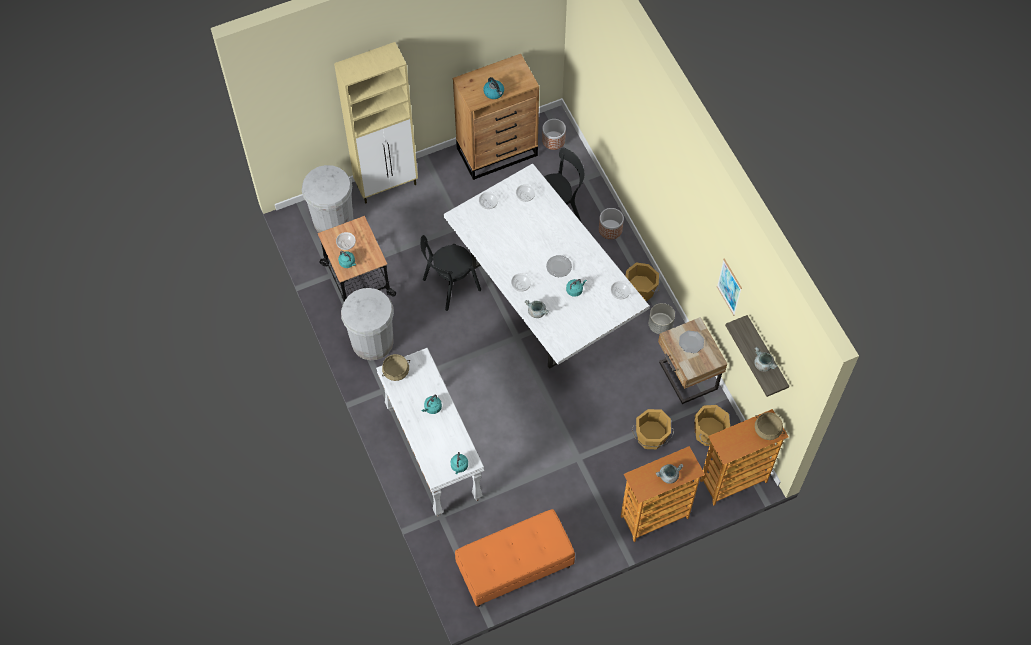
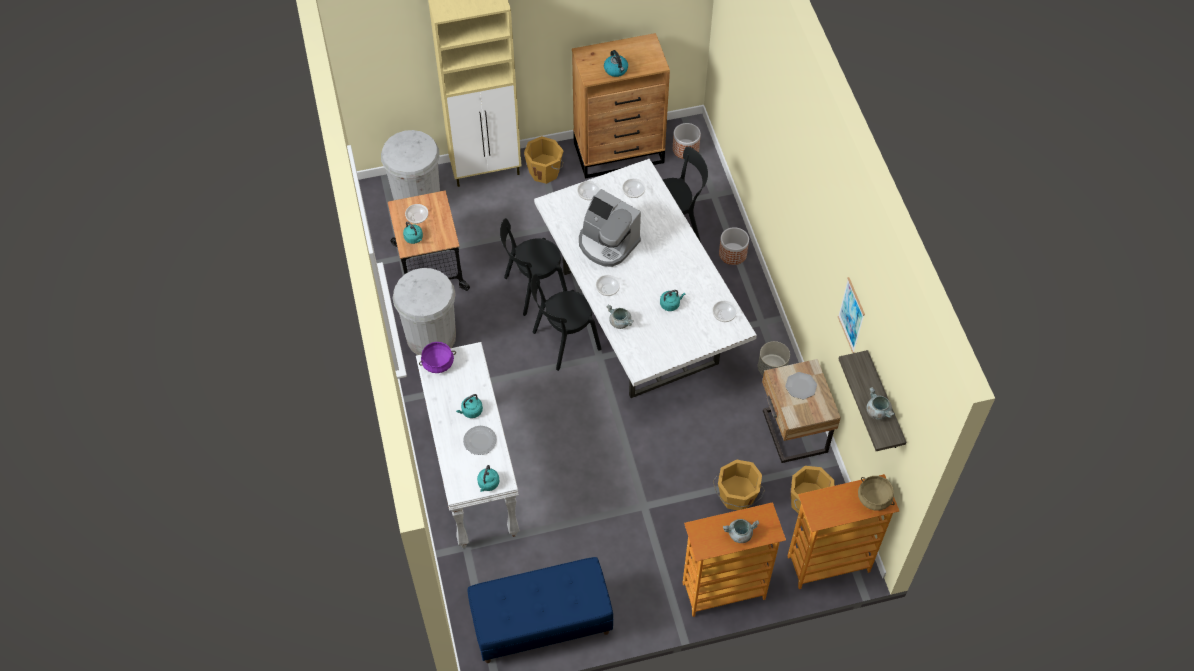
camera: 10 degrees right, 5 degrees down
(396, 371) = (438, 363): beige cooking pot -> purple cooking pot
(484, 328) = (563, 342): none -> black chair
(512, 245) = (607, 243): none -> coffee machine
(514, 568) = (541, 624): orange bench -> blue bench
(559, 267) = (656, 276): plate -> plate (479, 441)
(640, 291) = (755, 327): orange bucket -> orange bucket (545, 171)

